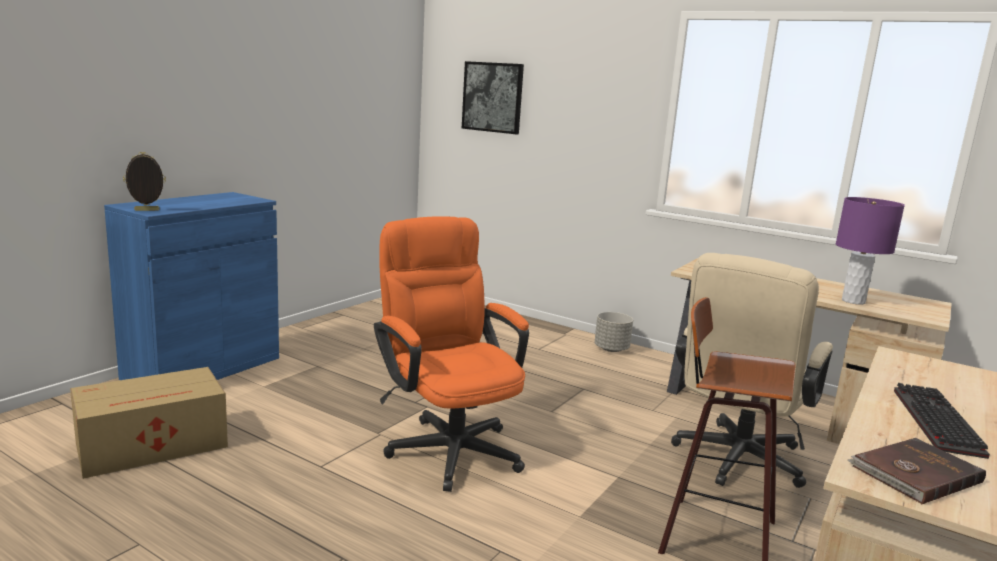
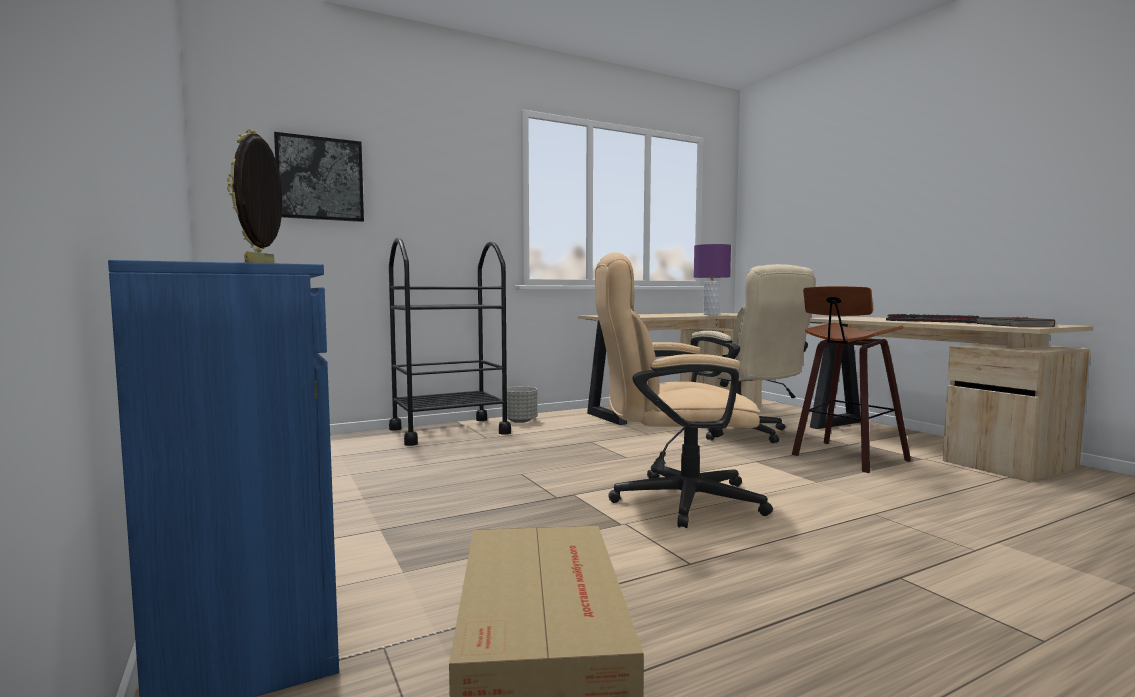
camera: 60 degrees left, 10 degrees down
(448, 445) = (671, 500): orange office chair -> beige office chair
(539, 333) = (449, 431): none -> black cart

